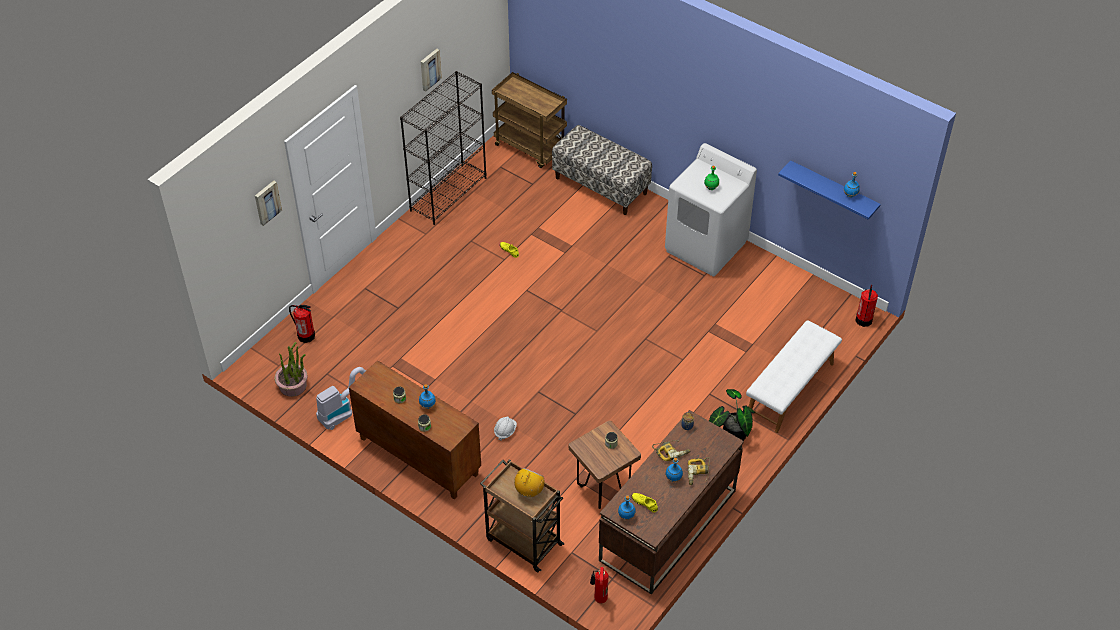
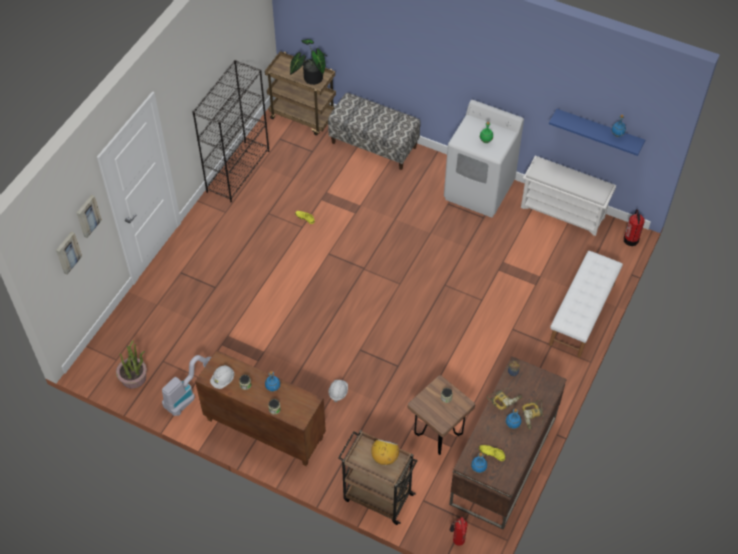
camera: 10 degrees left, 5 degrees up
(306, 336) = (135, 327): fire extinguisher -> none
(377, 390) = (223, 380): none -> white hard hat
(429, 69) = (213, 63): picture -> picture (67, 252)
(730, 434) = (539, 365): potted plant -> potted plant (310, 78)
(795, 281) = (563, 212): none -> white shoe rack

